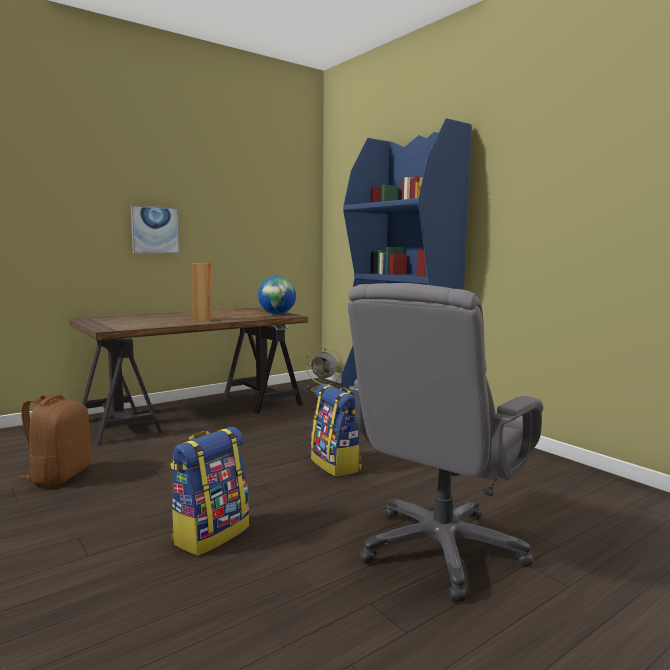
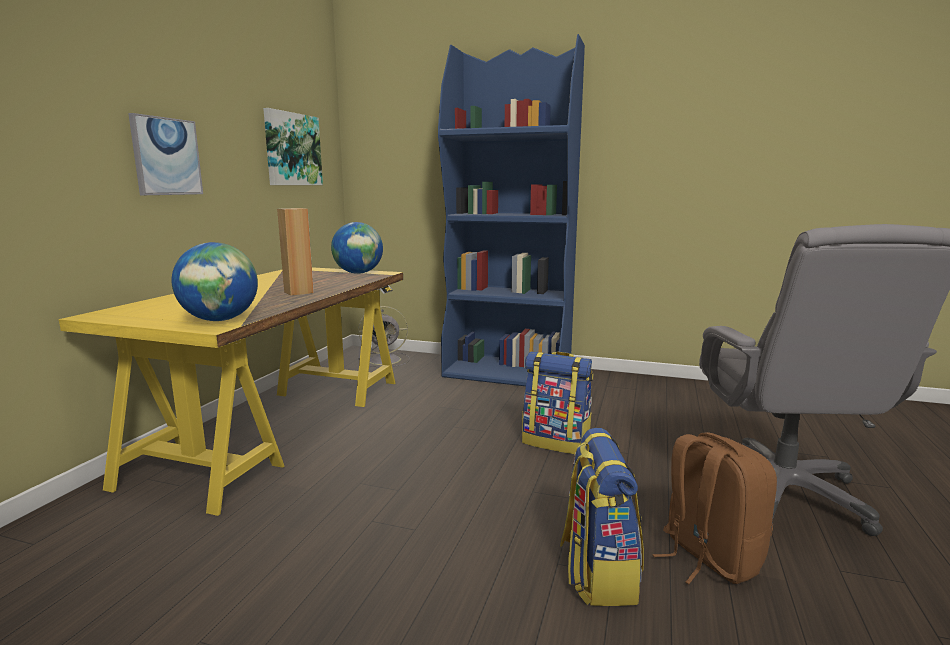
camera: 35 degrees left, 5 degrees up
(59, 476) = (249, 587): brown backpack -> brown backpack (708, 557)
(120, 327) = (220, 320): none -> globe
(195, 412) = (278, 425): brown desk -> yellow desk
(267, 223) = (292, 149): none -> picture

